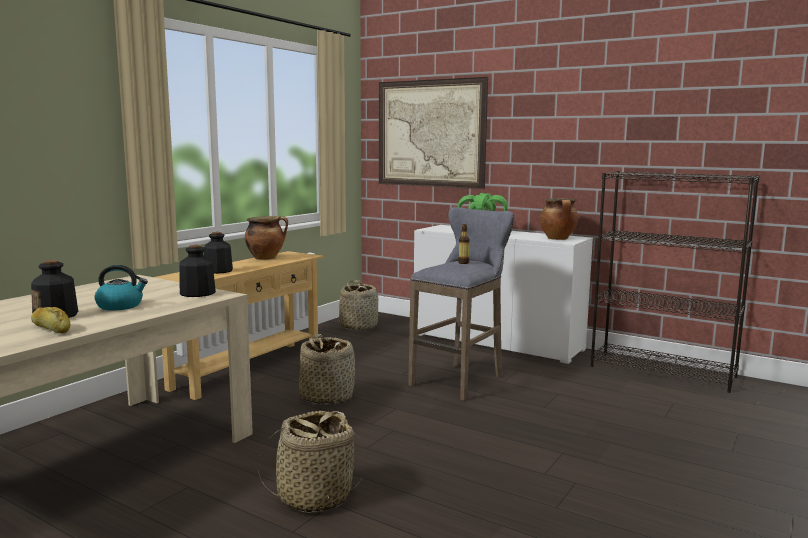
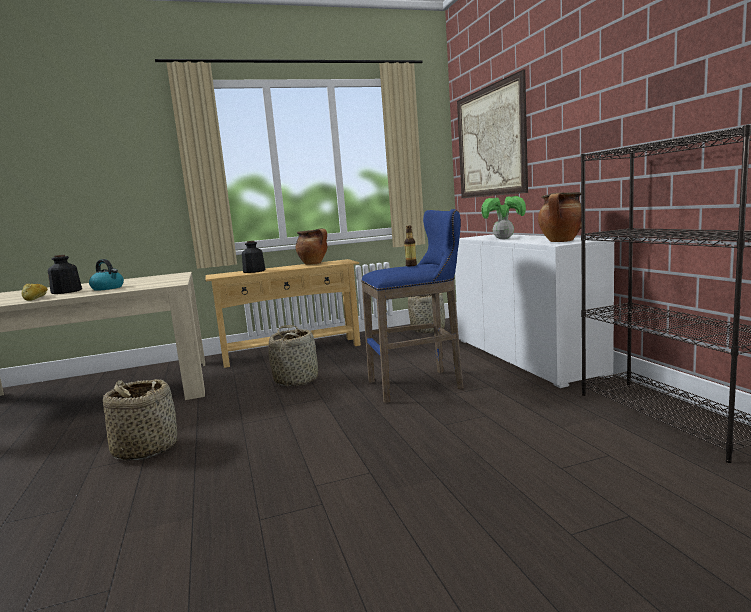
camera: 40 degrees right, 0 degrees up
(197, 293) = (167, 283): bottle -> none
(460, 379) = (419, 385): grey stool -> blue stool

